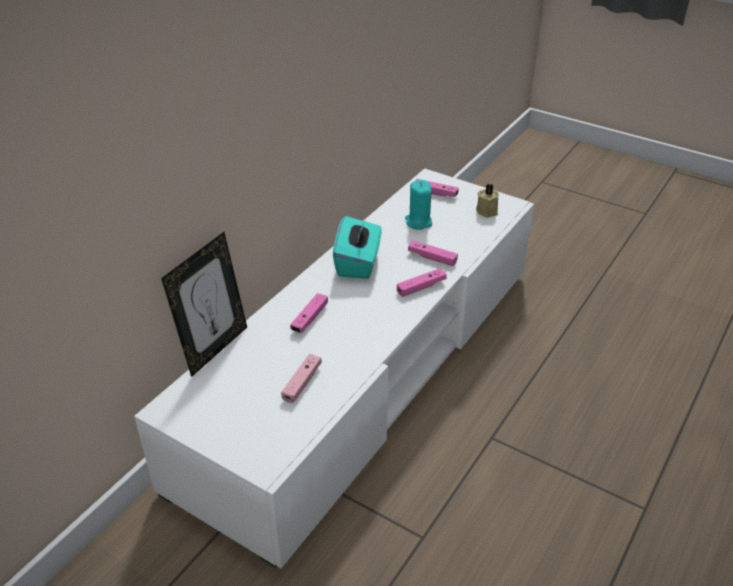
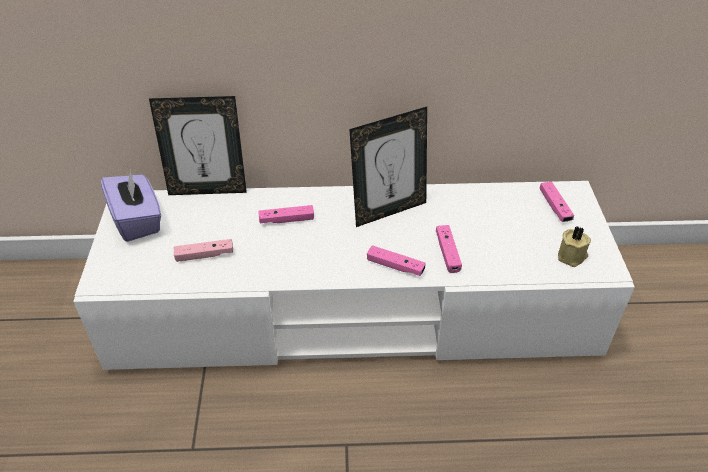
camera: 55 degrees right, 5 degrees up
(205, 410) = (137, 220): none -> purple tissue box
(358, 263) = (388, 210): turquoise tissue box -> picture frame
(418, 222) = (493, 218): turquoise candle -> none

